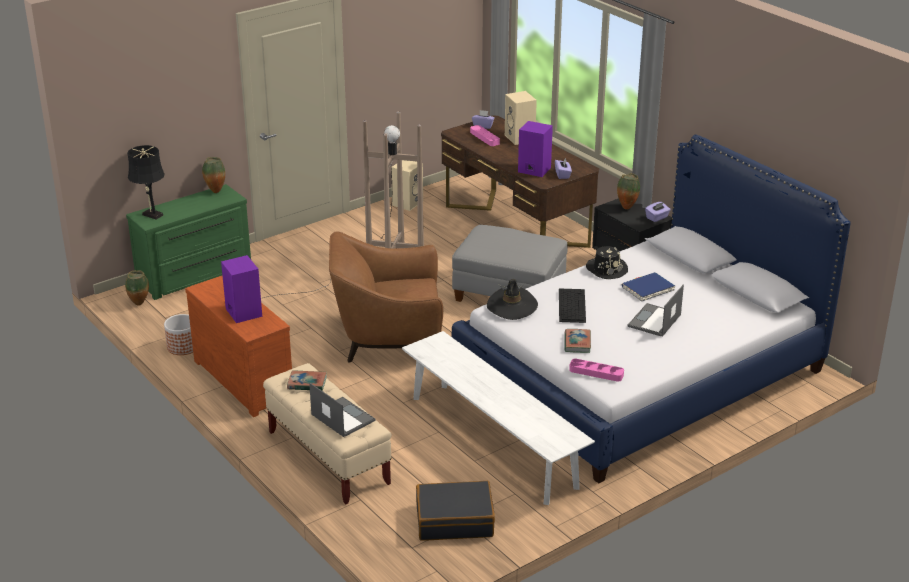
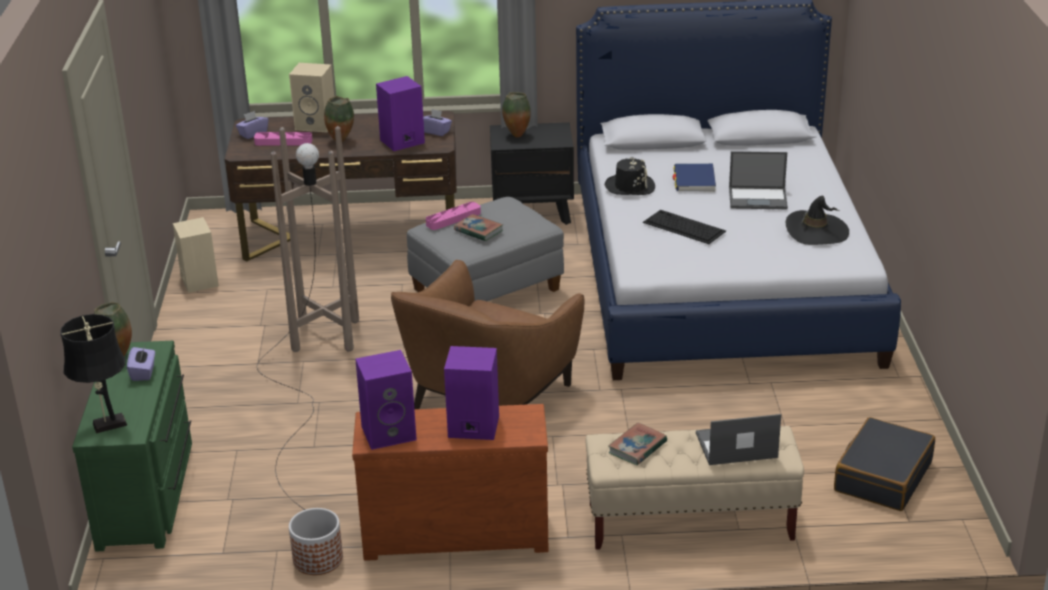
camera: 55 degrees left, 0 degrees up
(140, 304) = (158, 565): vase -> vase (341, 141)
(215, 290) = (389, 432): none -> purple speaker
(492, 441) = (759, 402): white bench -> none
(512, 306) = (648, 258): black hat -> black hat (816, 231)
(577, 343) = (757, 250): book -> book (478, 230)
(596, 372) = (824, 259): pink tray -> pink tray (453, 219)
(654, 321) = (758, 198): laptop -> laptop turned 60 degrees counterclockwise
(657, 218) = (558, 129): purple tissue box -> purple tissue box (143, 372)

